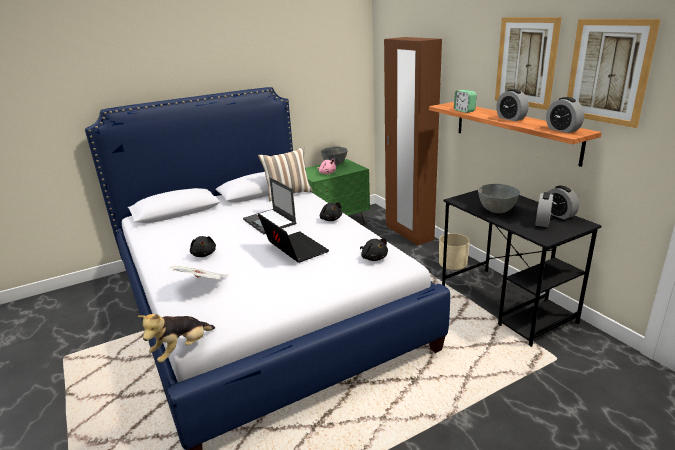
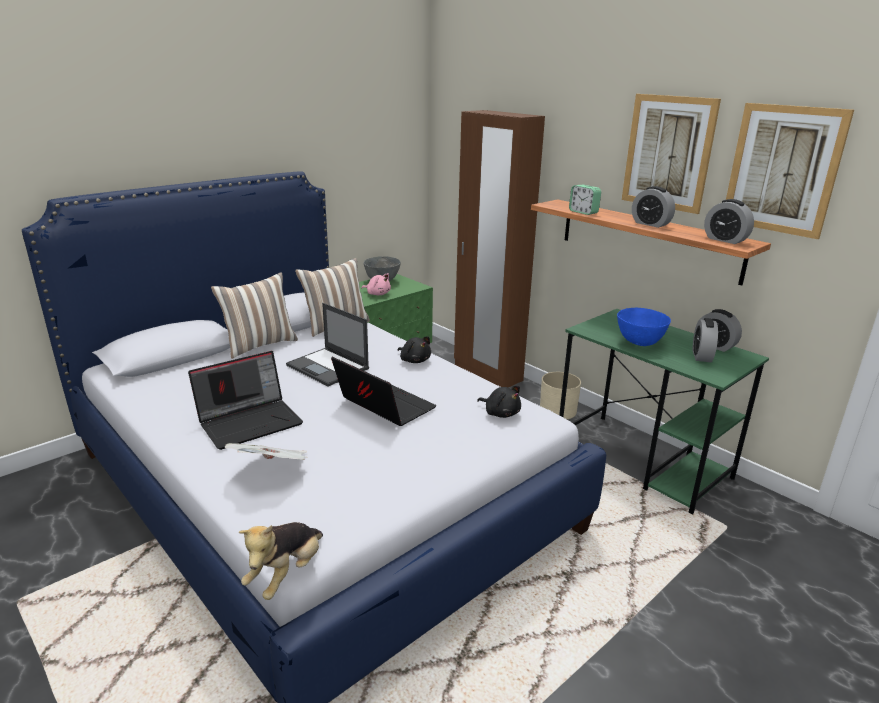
camera: 15 degrees left, 0 degrees up
(204, 254) = (250, 421): black plush toy -> laptop
(232, 206) = (259, 345): none -> pillow
(497, 211) = (640, 343): grey bowl -> blue bowl
(506, 304) = (643, 461): black desk -> green desk

